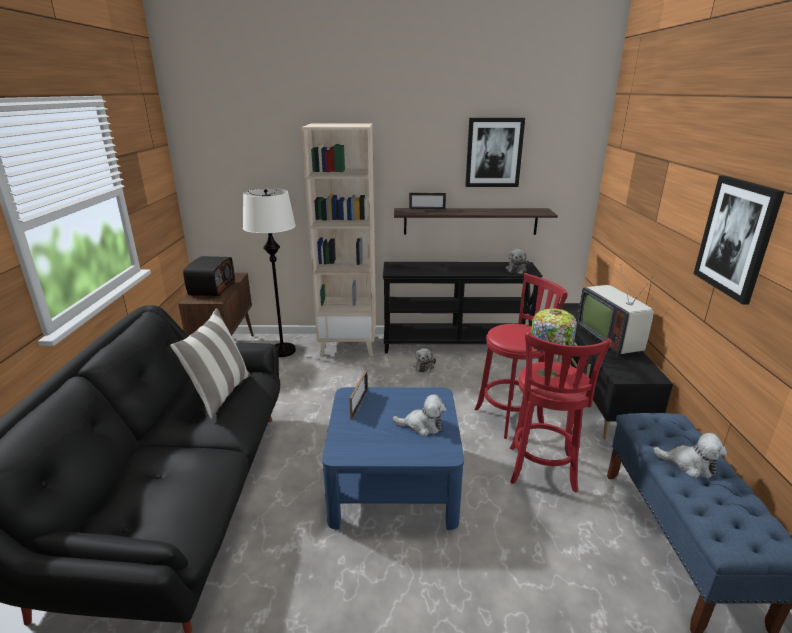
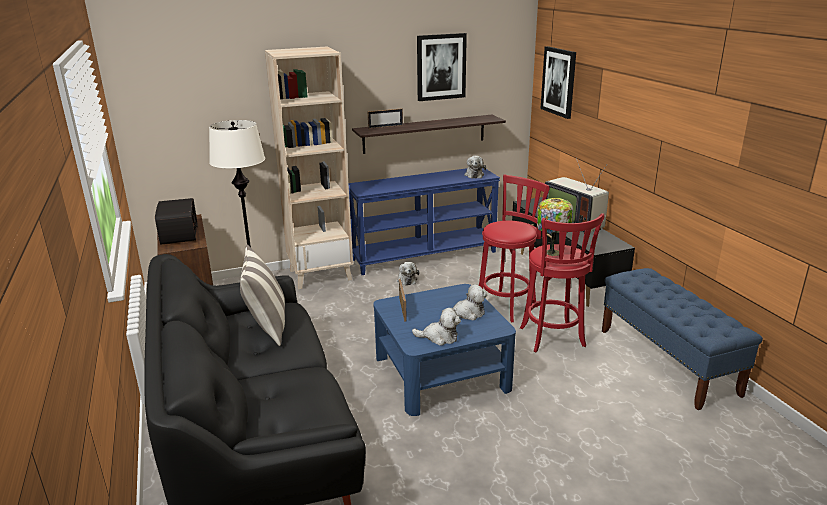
camera: 20 degrees left, 0 degrees up
(456, 343) = (424, 255): black console table -> blue console table
(689, 465) = (669, 298): plush toy -> plush toy (439, 337)
(736, 237) = (671, 126): picture -> picture (559, 81)

